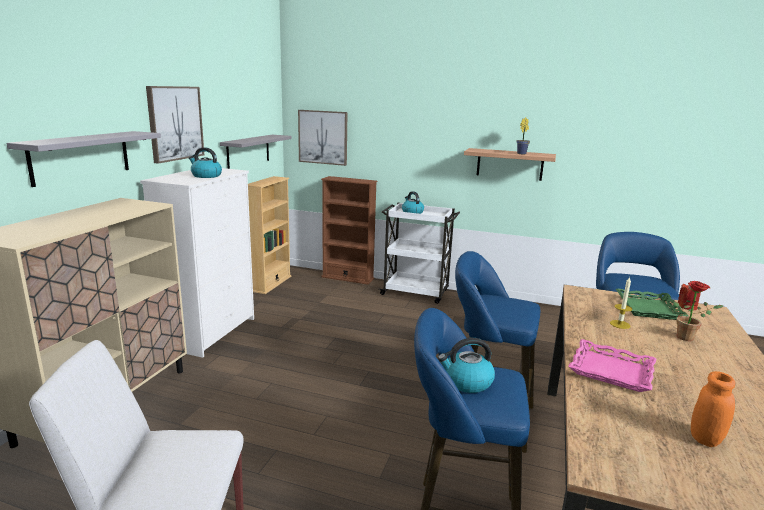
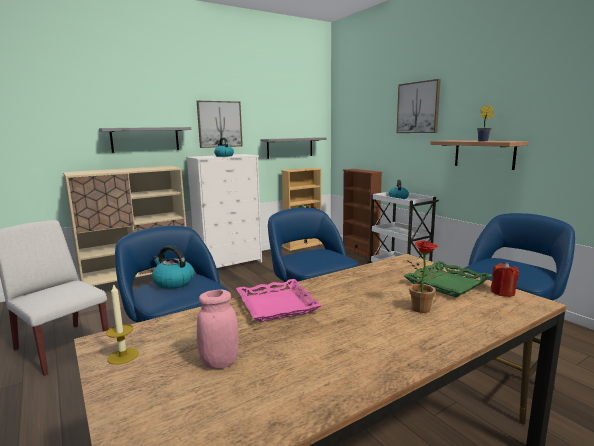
camera: 40 degrees right, 5 degrees down
(323, 137) = (351, 138): picture -> picture (418, 107)
(620, 324) = (378, 285): candle -> candle (123, 356)
(705, 439) = (219, 363): orange jar -> pink jar

